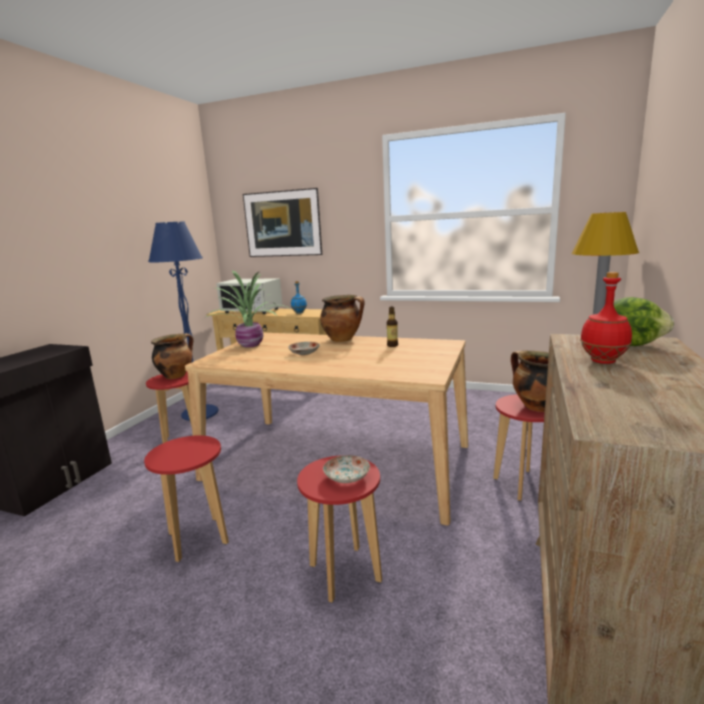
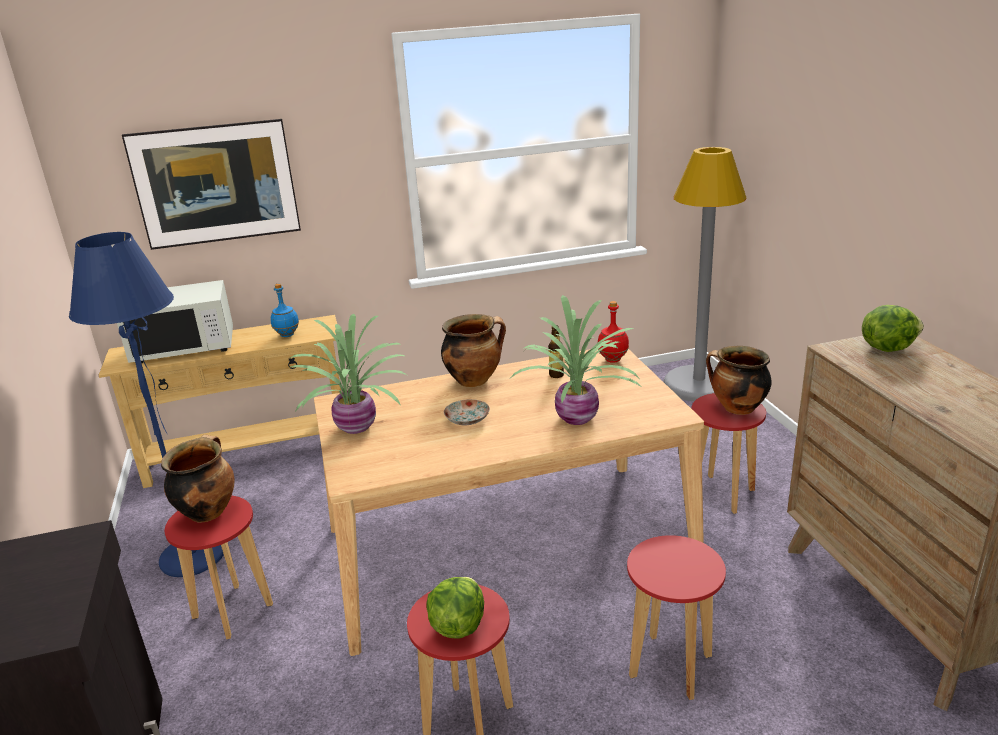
camera: 35 degrees left, 10 degrees up
(176, 455) = (457, 625): none -> lettuce
(347, 477) = (686, 562): plate -> none
(365, 365) = (579, 417): none -> potted plant
(603, 361) = (904, 378): red bottle -> red bottle (613, 360)

